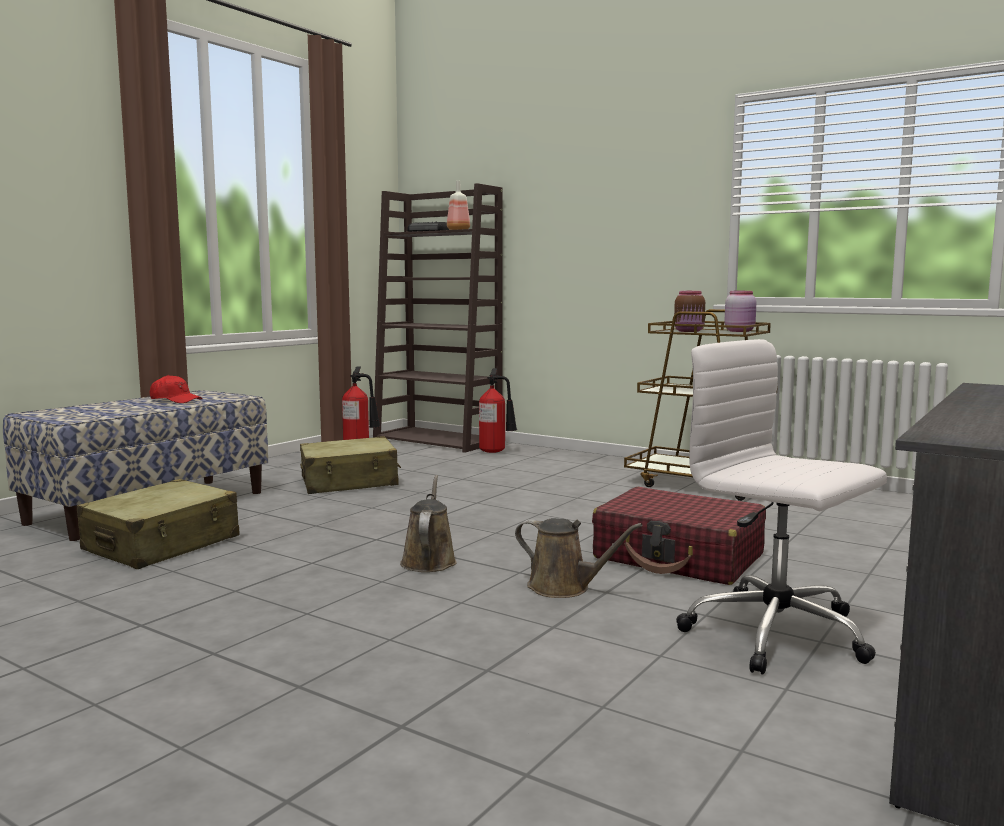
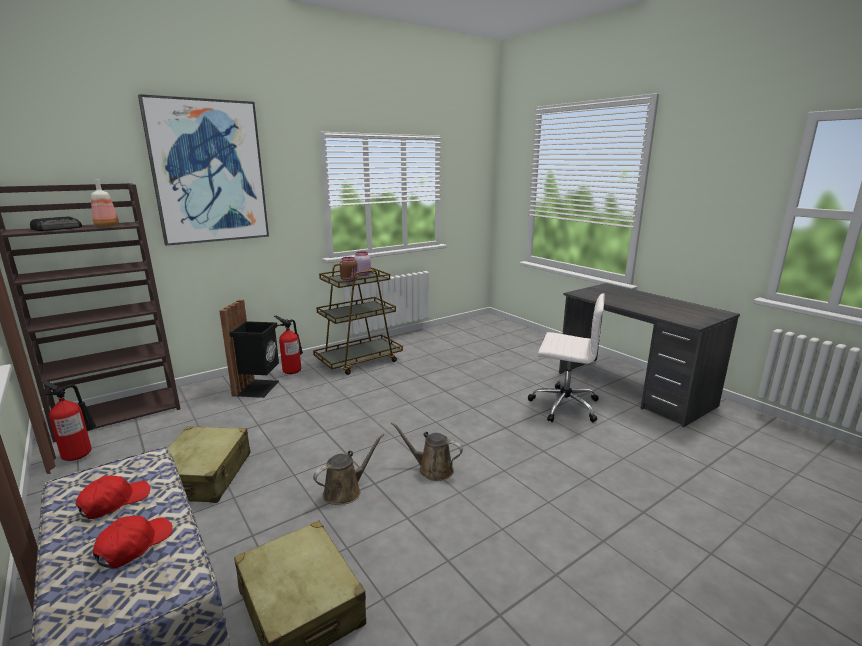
camera: 70 degrees left, 10 degrees up
(119, 409) = (134, 545): none -> red cap
(496, 452) = (198, 397): fire extinguisher -> fire extinguisher (293, 371)
(548, 463) = (258, 388): none -> black trash can
(564, 588) = (496, 436): brown watering can -> brown watering can (345, 491)
(578, 171) = (208, 172): none -> picture
(679, 557) = (468, 399): red suitcase -> none
(779, 635) = (563, 405): white office chair -> white office chair turned 135 degrees counterclockwise

